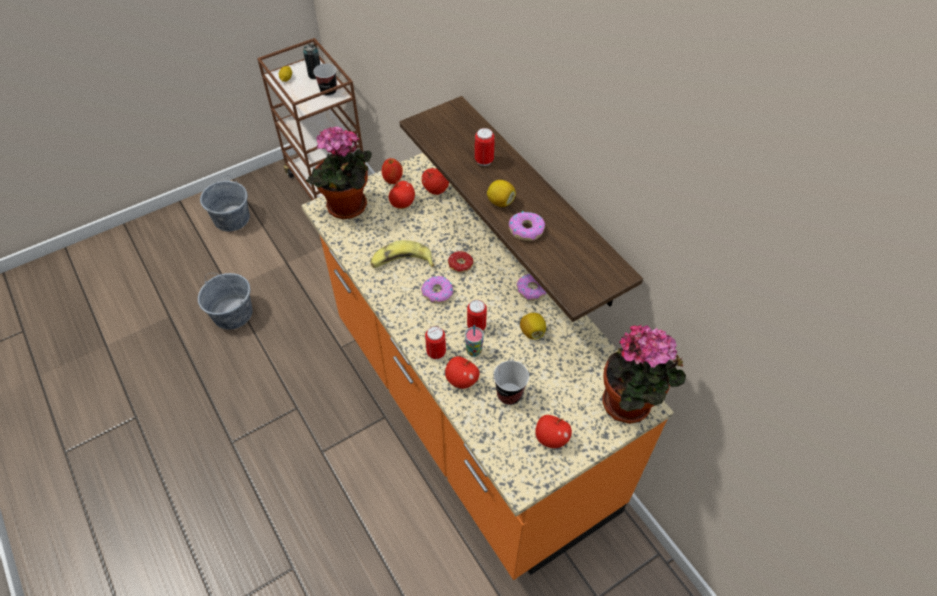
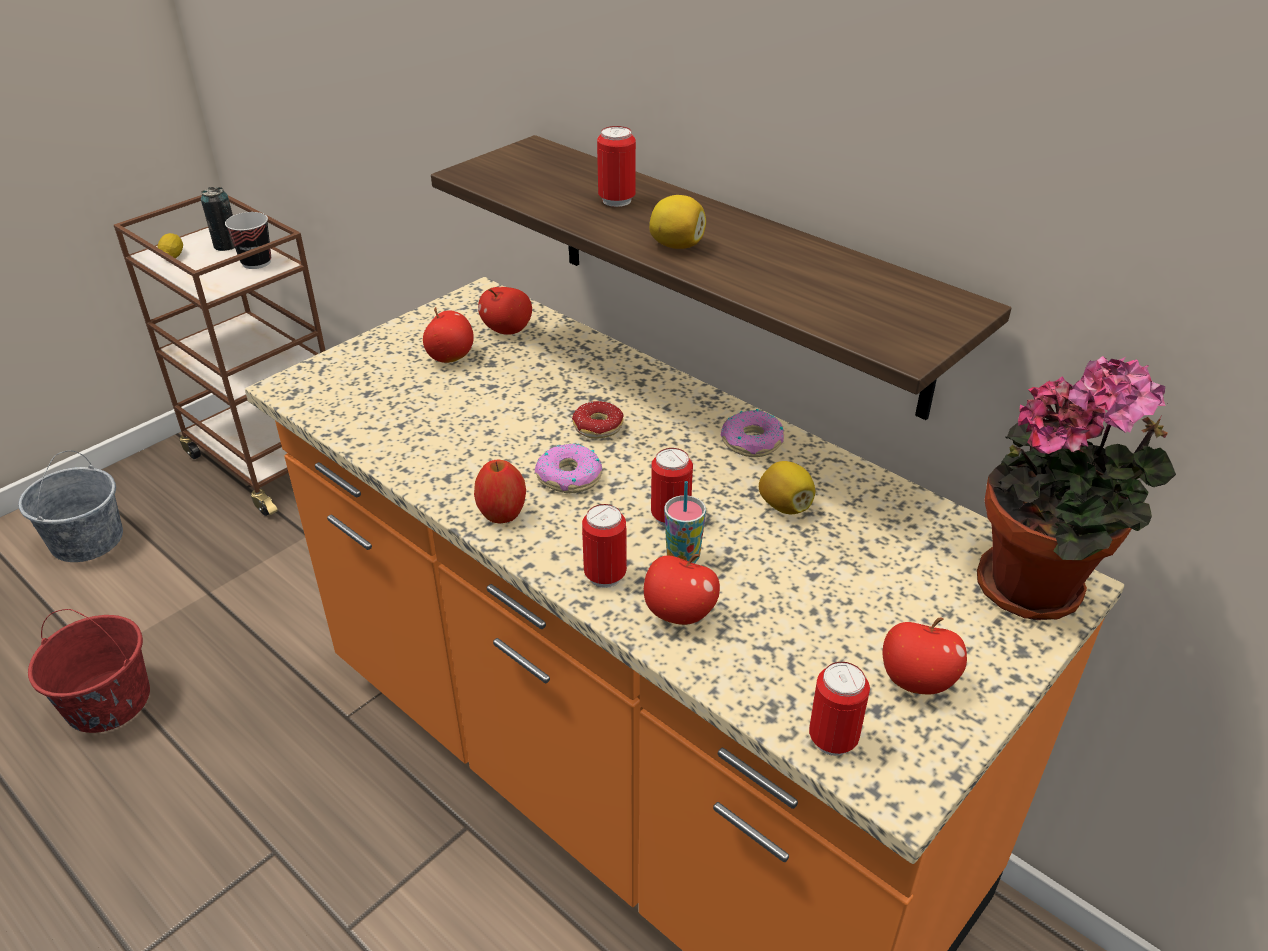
camera: 15 degrees left, 15 degrees down
(232, 314) = (107, 701): grey bucket -> red bucket
(346, 209) = (341, 380): potted plant -> none
(393, 180) = (420, 328): apple -> apple (502, 514)
(401, 262) = (478, 442): banana -> none
(503, 457) = (833, 739): none -> can
(509, 394) = (790, 619): cup -> none
(526, 229) = (748, 273): donut -> none

